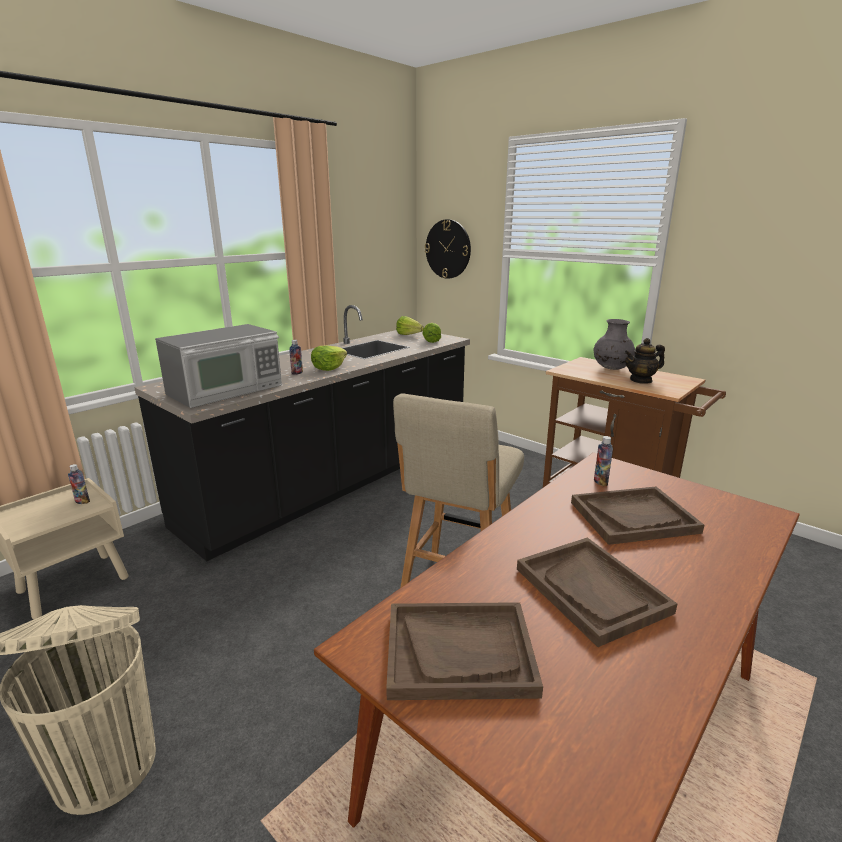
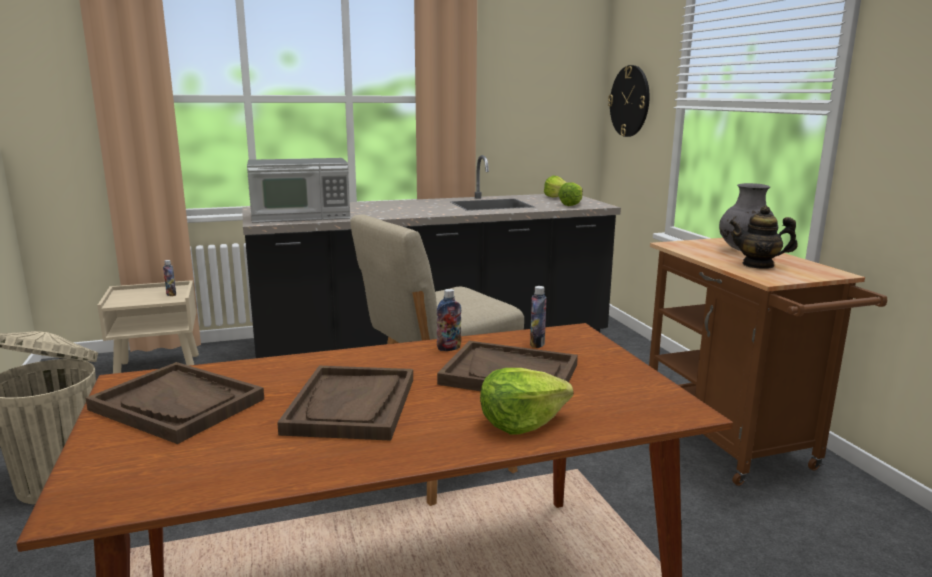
camera: 30 degrees right, 5 degrees down
(297, 373) = (381, 212): bottle -> bottle (449, 348)
(329, 368) = (417, 212): lettuce -> lettuce (521, 422)

